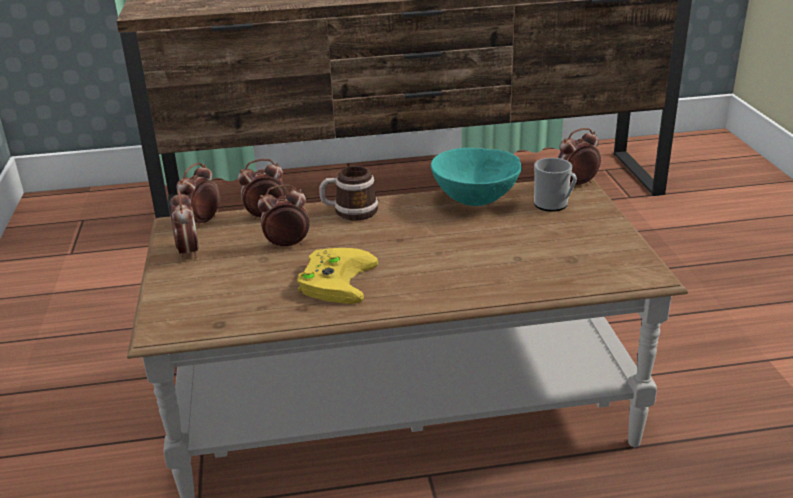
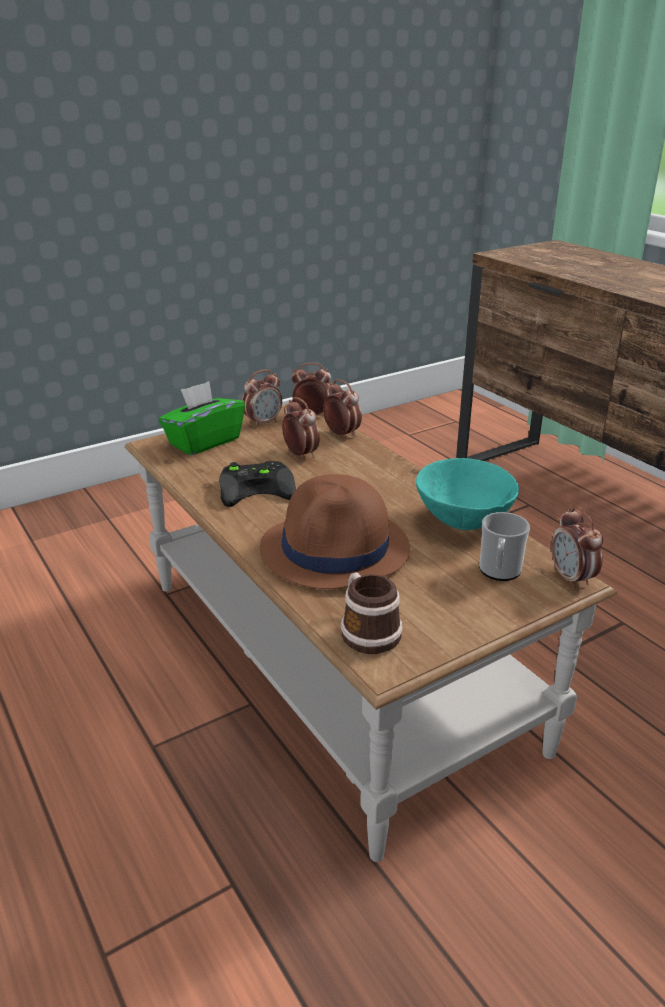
camera: 65 degrees right, 0 degrees up
(194, 294) = (204, 442): none -> green tissue box
(335, 279) = (258, 487): yellow game controller -> black game controller
(349, 211) = (381, 465): mug -> mug (366, 630)
(480, 261) = (336, 549): none -> brown hat
(576, 184) = (571, 579): alarm clock -> alarm clock turned 150 degrees counterclockwise

